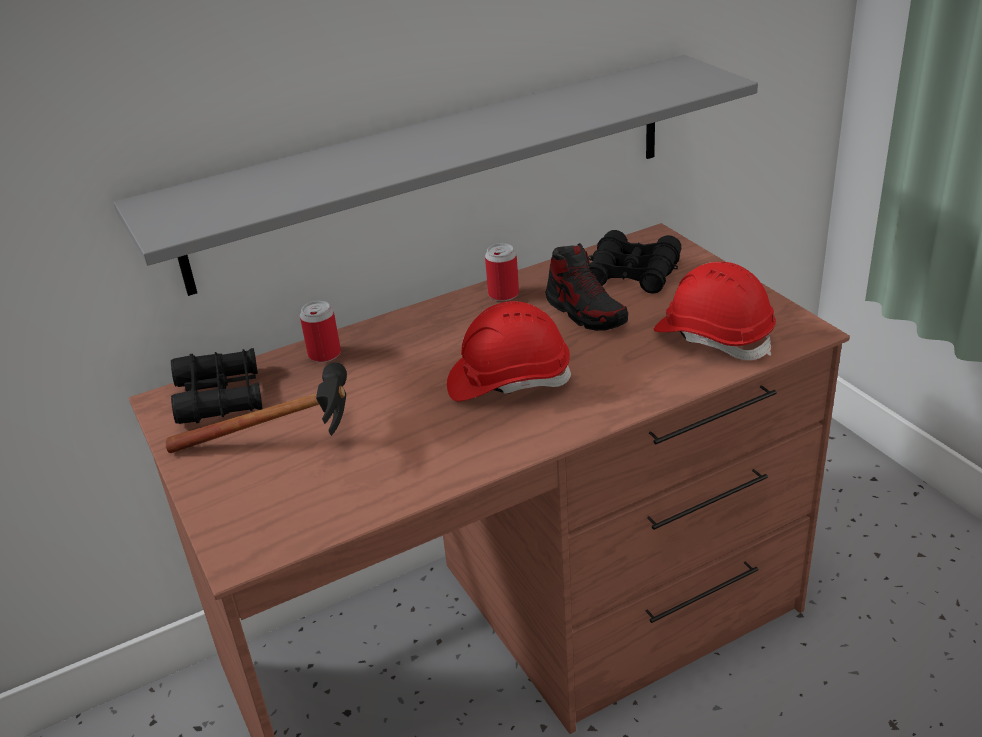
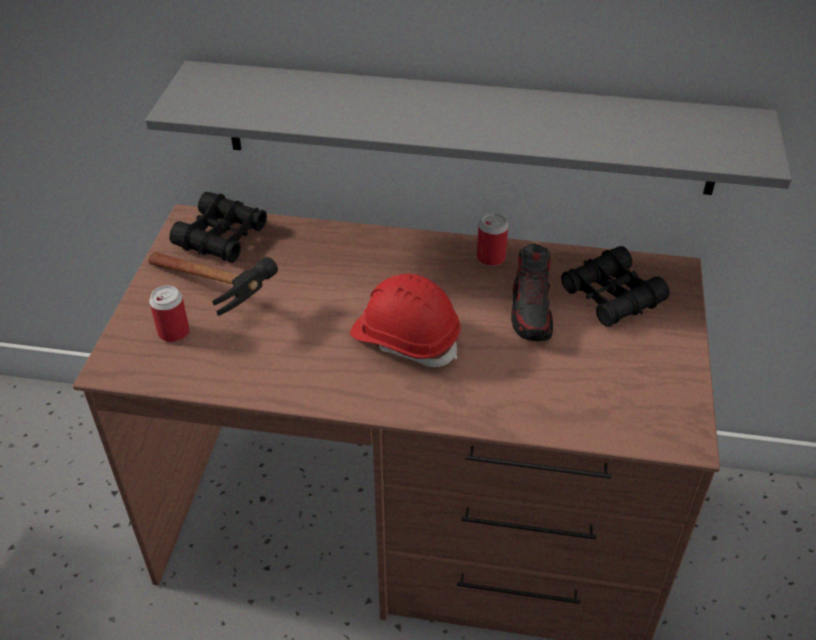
camera: 35 degrees right, 10 degrees up
(324, 354) = (316, 239): can -> can (174, 332)
(713, 337) = (601, 396): red hard hat -> none

